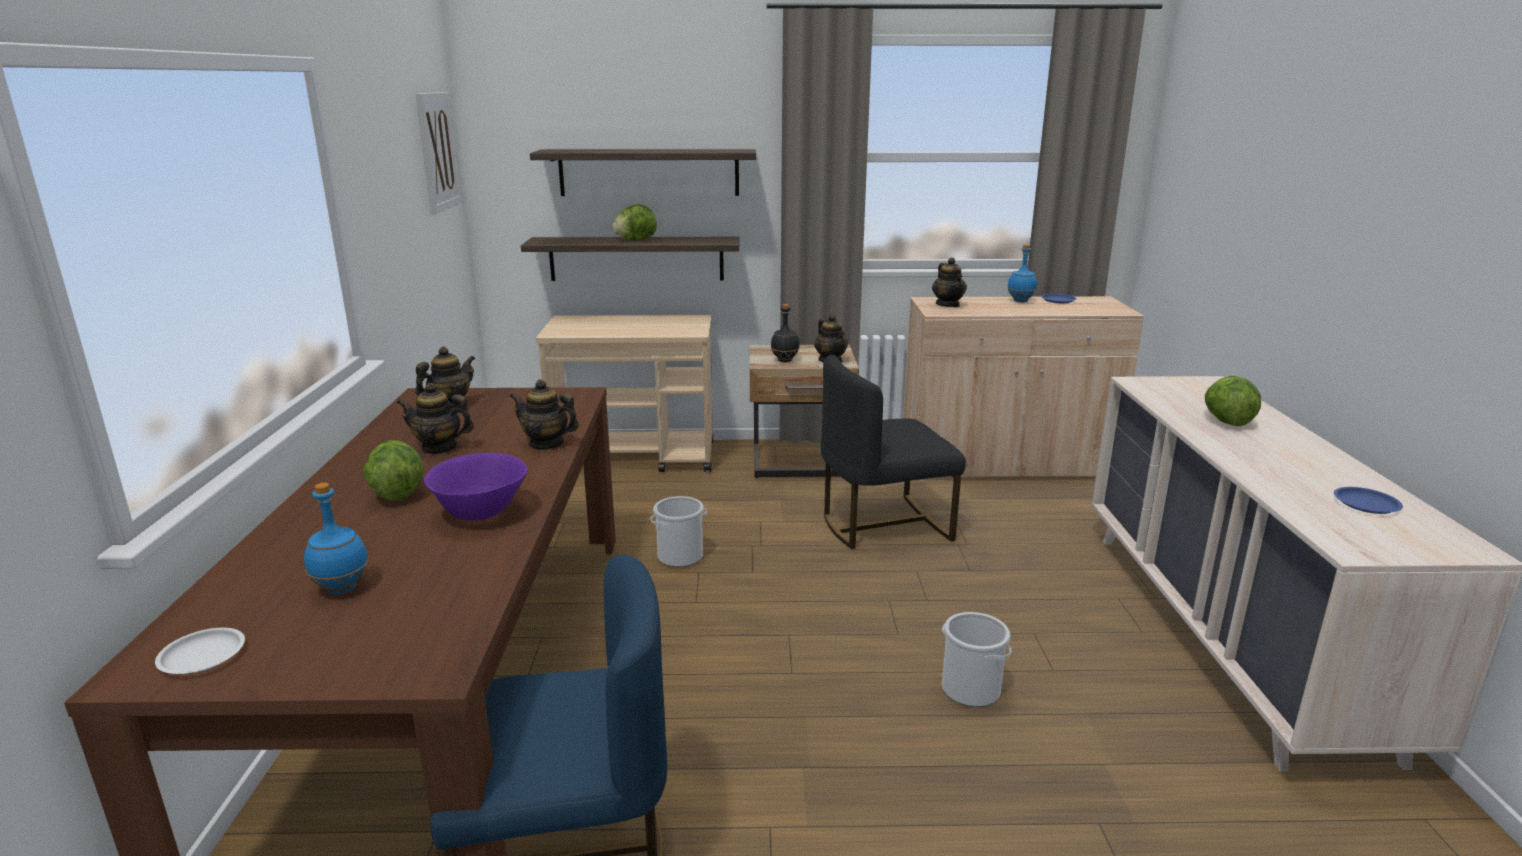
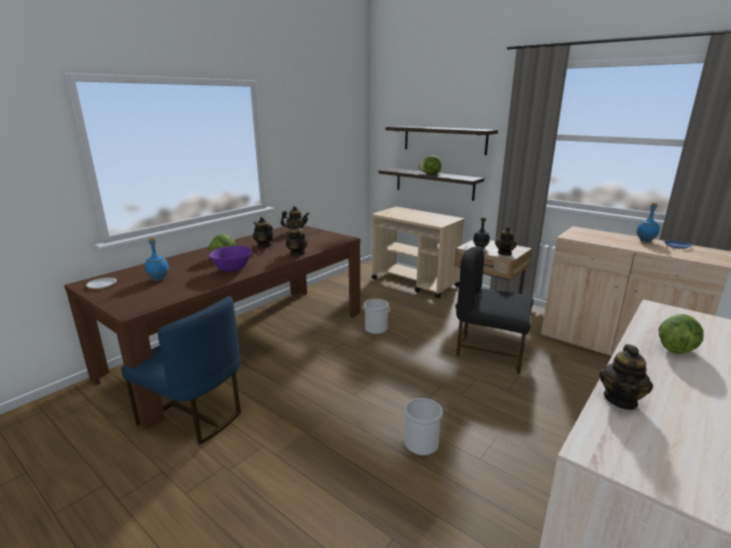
camera: 40 degrees right, 0 degrees up
(438, 151) = (348, 124): picture -> none
(948, 305) = (586, 234): teapot -> teapot (621, 399)
(1366, 504) = (675, 435): blue plate -> none

